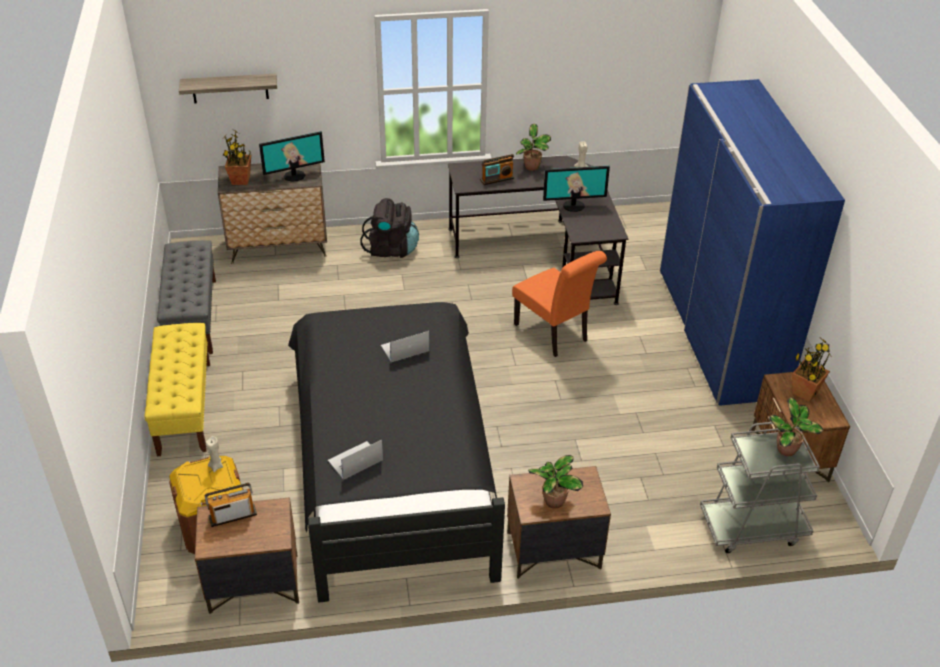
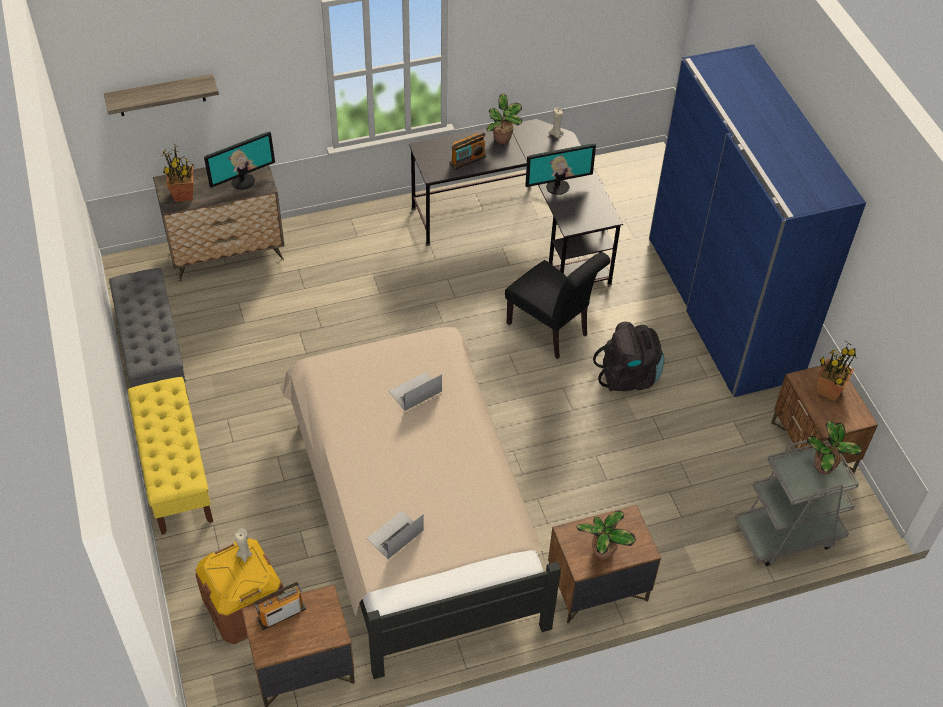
camera: 10 degrees left, 10 degrees up
(391, 249) = (354, 242): black backpack -> black backpack (629, 376)
(394, 463) = (415, 509): black bed -> beige bed
(554, 334) = (551, 331): orange chair -> black chair

